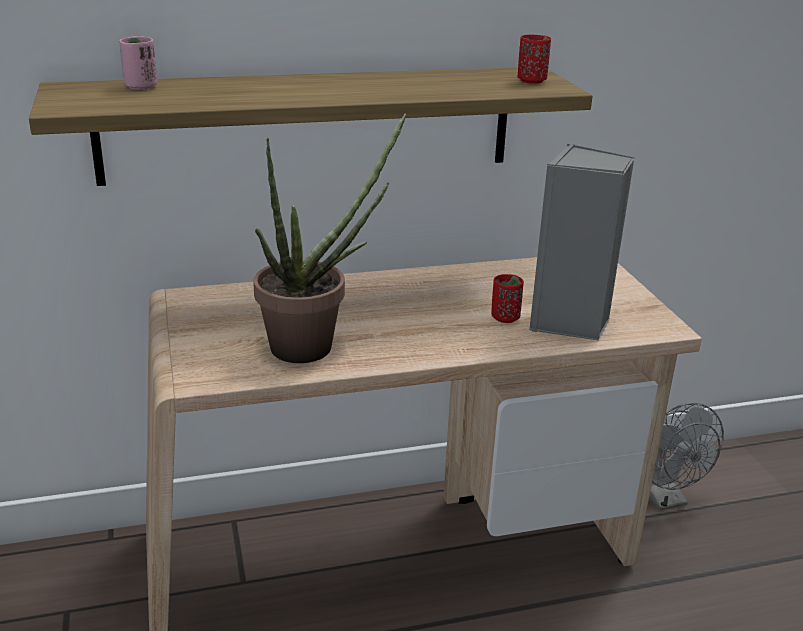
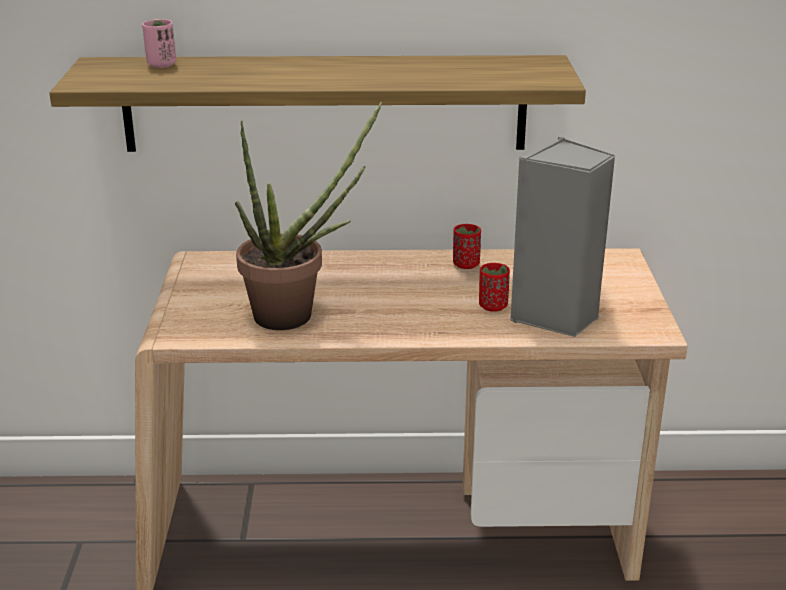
camera: 15 degrees right, 0 degrees up
(531, 81) = (536, 71): red cup -> red cup (466, 264)
(665, 498) = (702, 520): grey fan -> none

